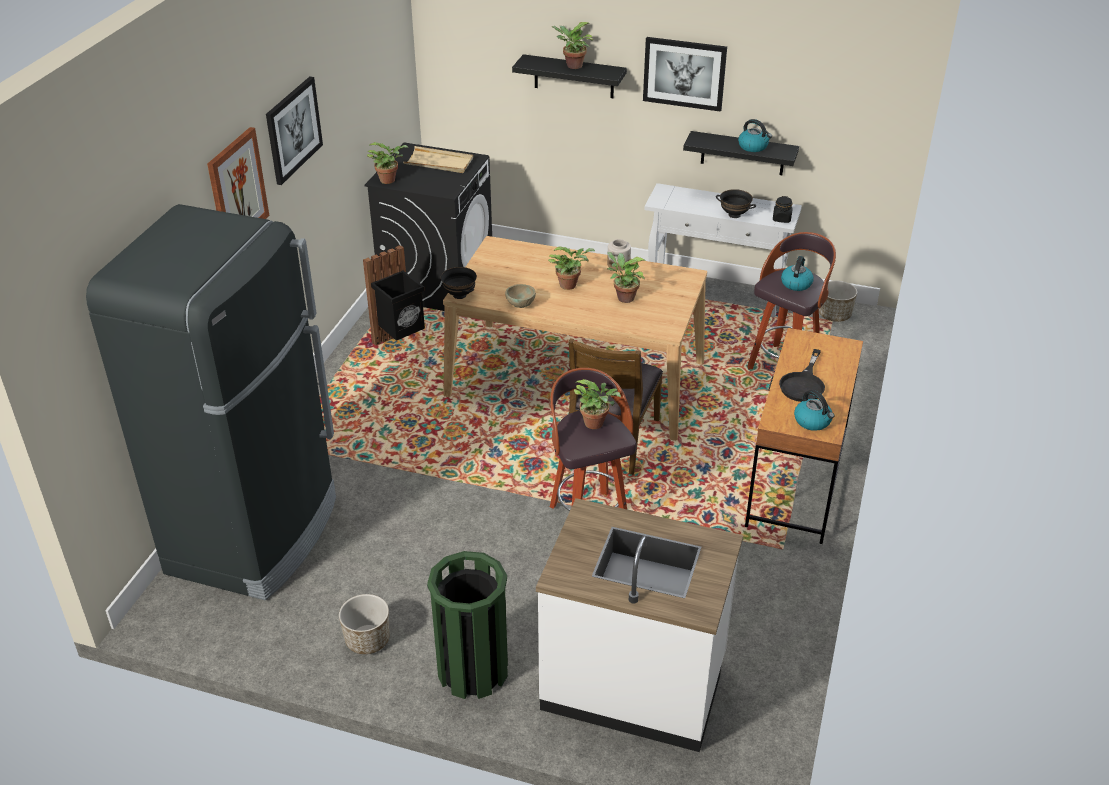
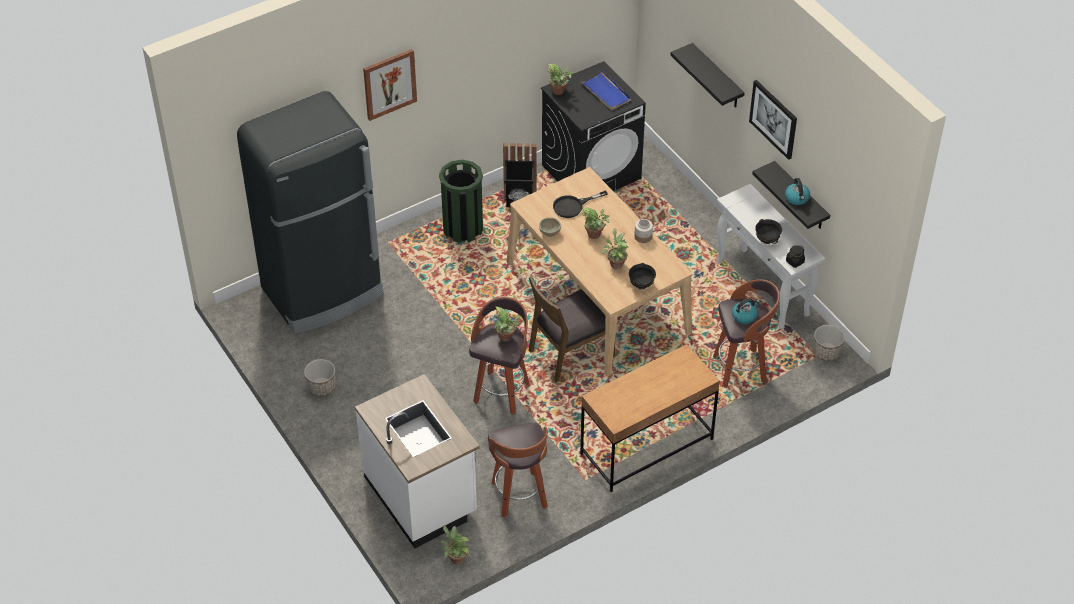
camera: 40 degrees right, 10 degrees up
(293, 129) = (460, 50): picture -> none
(439, 163) = (606, 92): beige tray -> blue tray
(459, 295) = (523, 205): black bowl -> black bowl (641, 285)
(473, 670) = (354, 436): green trash can -> green trash can (463, 228)
(572, 66) = (709, 72): potted plant -> potted plant (455, 558)
(740, 610) = (520, 496): none -> stool
(803, 384) = (644, 385): black frying pan -> black frying pan (573, 206)
(813, 421) = (617, 411): kettle -> none

